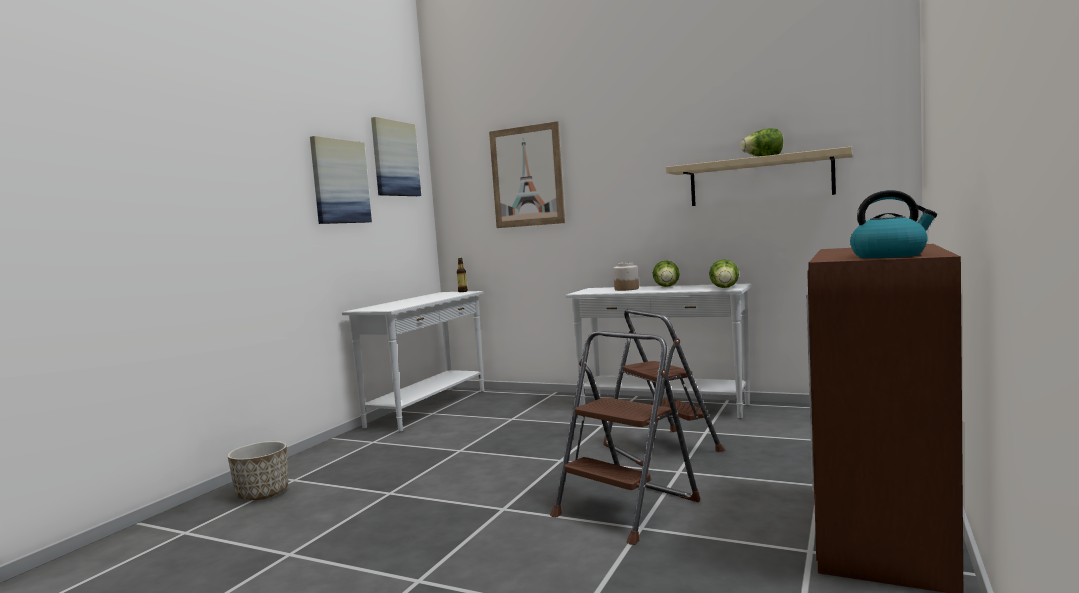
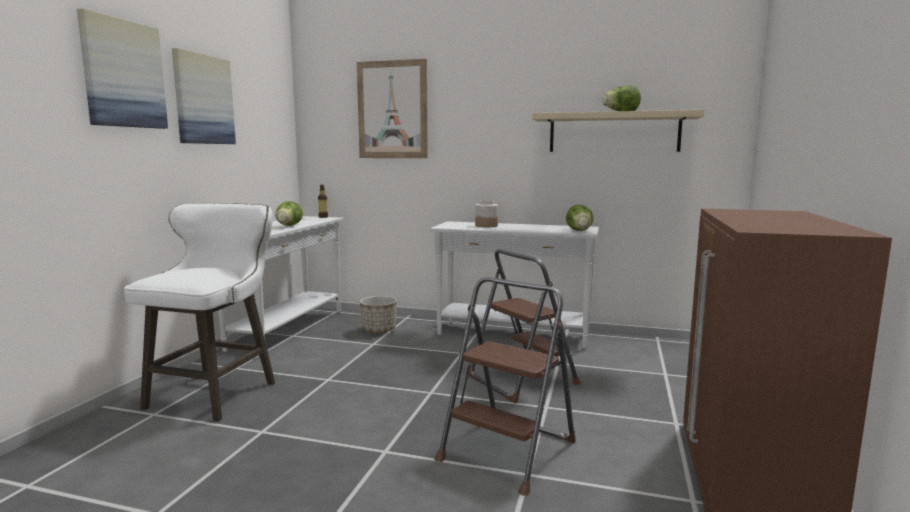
camera: 10 degrees left, 5 degrees up
(262, 494) = (118, 432): planter -> planter (379, 330)
(352, 462) = (216, 393): none -> white stool
(395, 158) = (260, 80): picture -> picture (123, 74)
(667, 287) = (523, 225): lettuce -> lettuce (288, 226)
(889, 255) = (809, 229): kettle -> none

